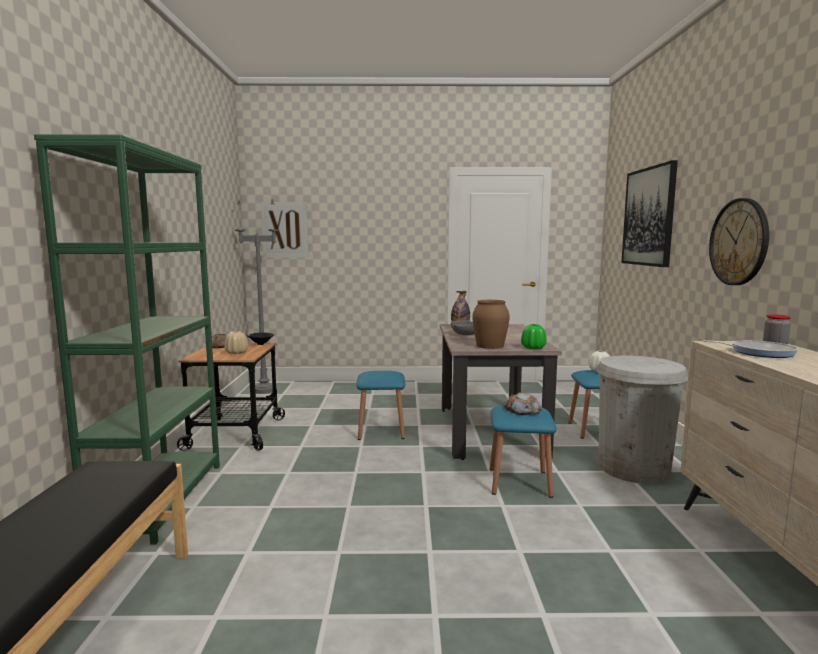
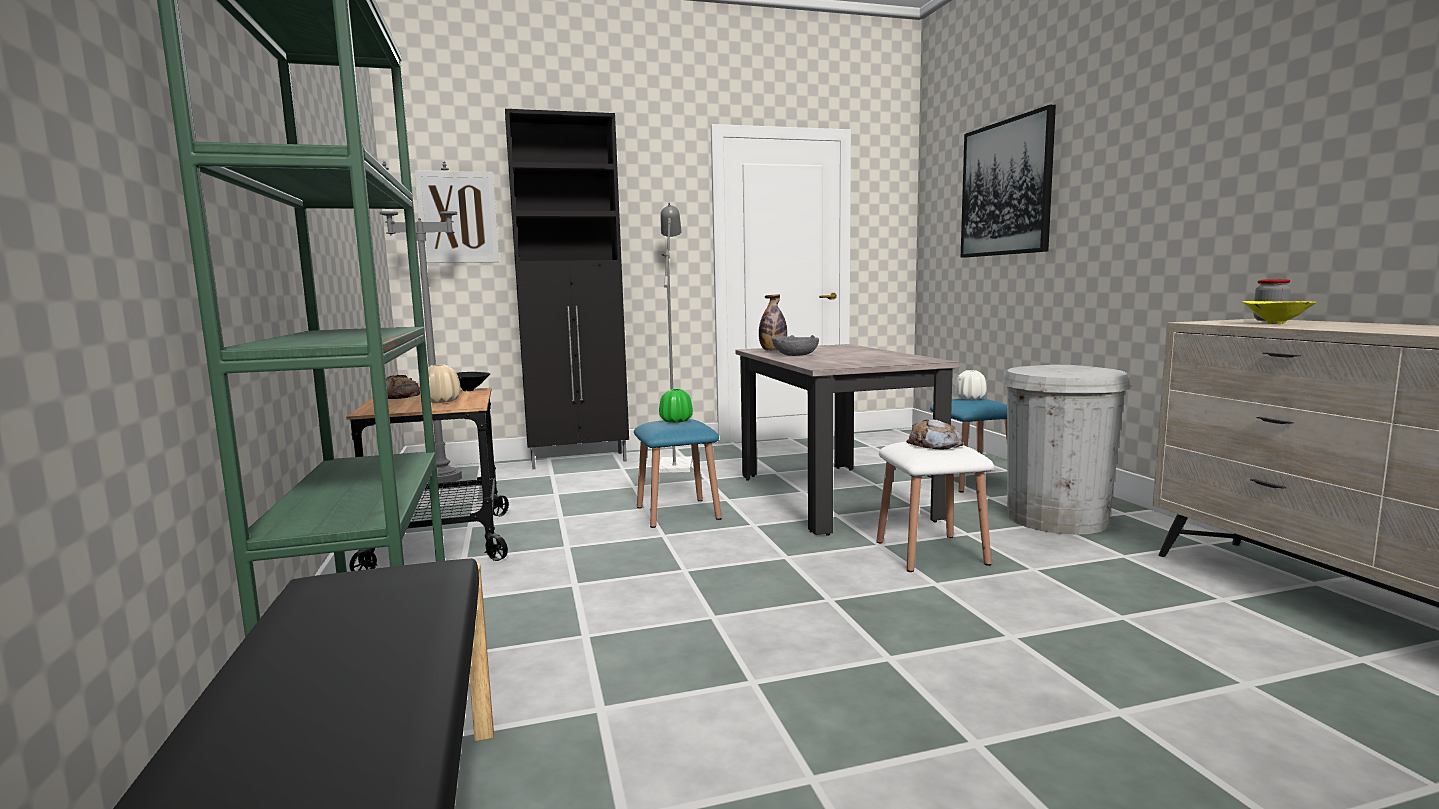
camera: 15 degrees left, 0 degrees up
(350, 385) = (580, 460): none -> black cabinet
(407, 394) = (675, 463): none -> grey floor lamp
(490, 346) = (854, 362): brown vase -> none
(519, 482) = (931, 552): blue stool -> white stool
(533, 348) = (916, 361): green vase -> green vase (676, 421)
(739, 242) = (1176, 199): wall clock -> none
(758, 352) = (1274, 324): frying pan -> yellow bowl

